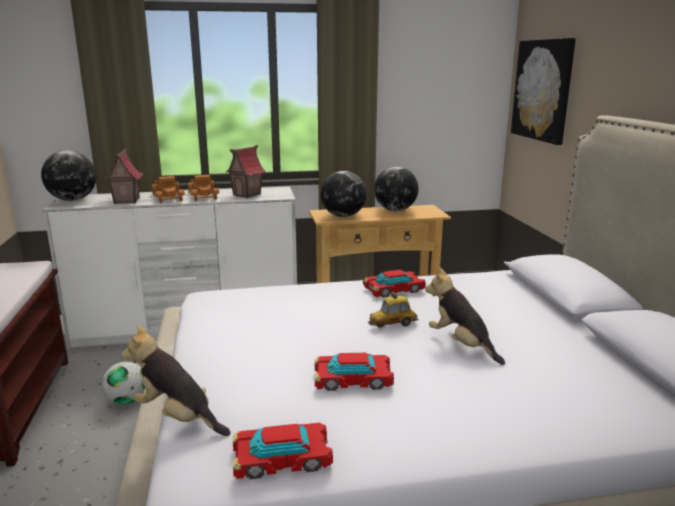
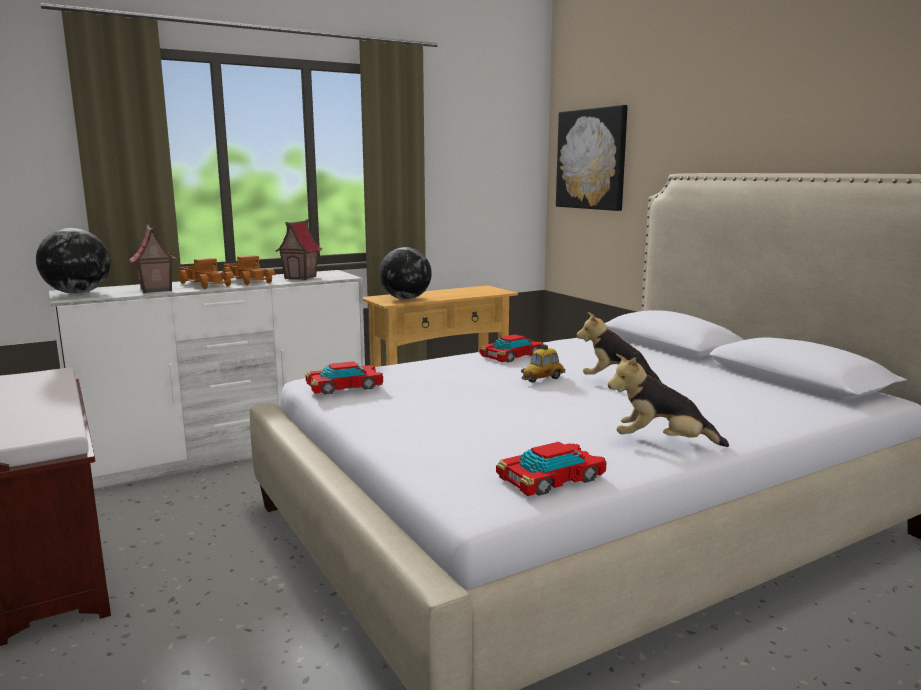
camera: 20 degrees left, 5 degrees down
(127, 401) = (210, 529): football -> none
(178, 417) = (410, 468): plush toy -> plush toy (662, 443)
(353, 379) = (551, 420): toy car -> toy car (344, 386)
(395, 210) = (455, 291): globe -> none

